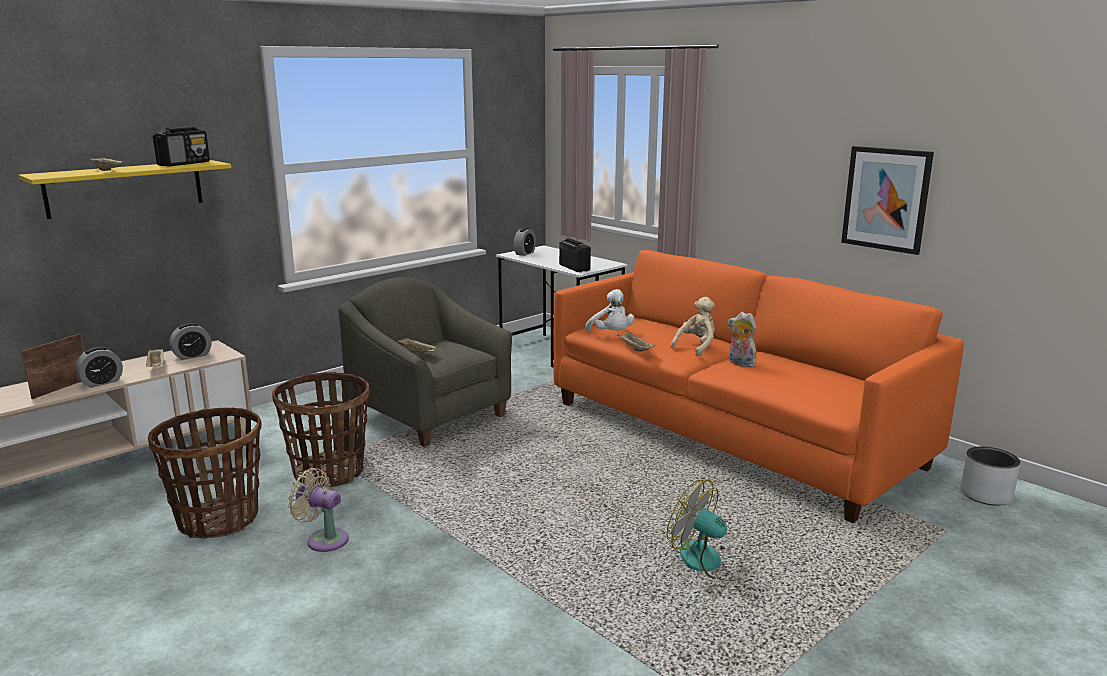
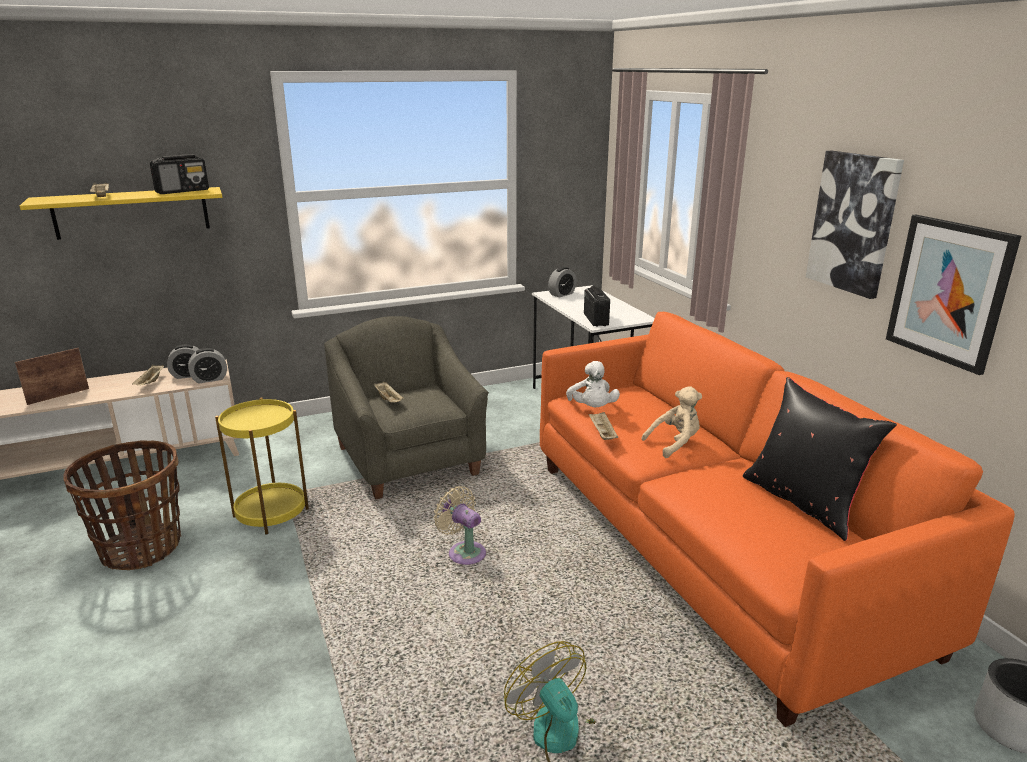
camera: 20 degrees right, 5 degrees up
(101, 382) = (92, 395): alarm clock -> alarm clock (209, 379)
(324, 539) = (207, 595): beige fan -> beige fan (464, 552)
(329, 472) = (271, 513): basket -> yellow side table
(740, 364) = (708, 479): plush toy -> none
(803, 158) = (854, 223): none -> picture
(816, 367) = (804, 502): none -> black pillow

